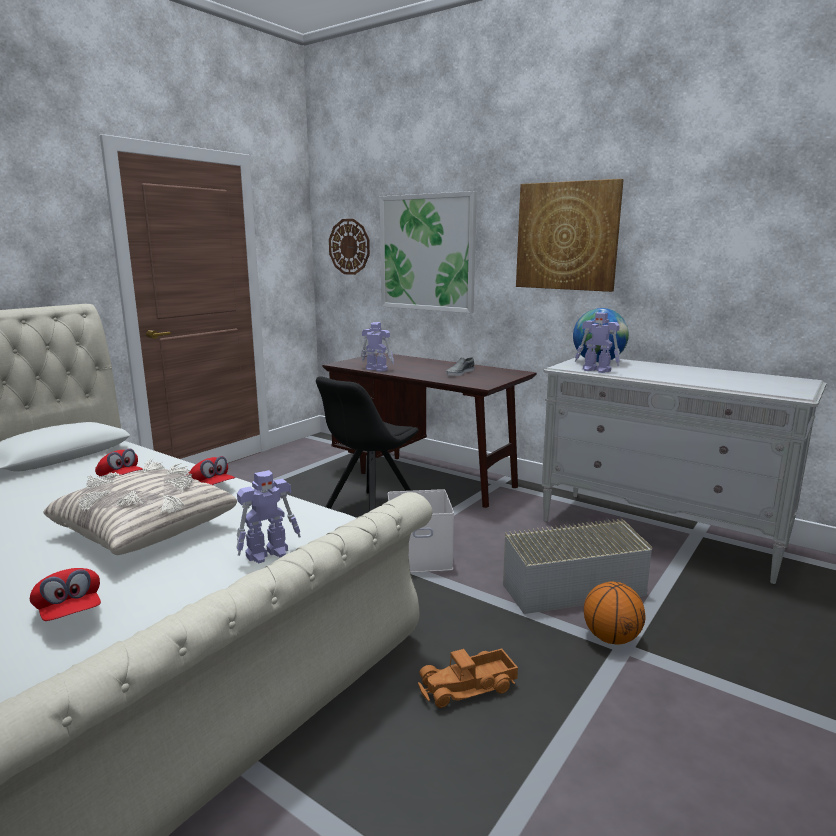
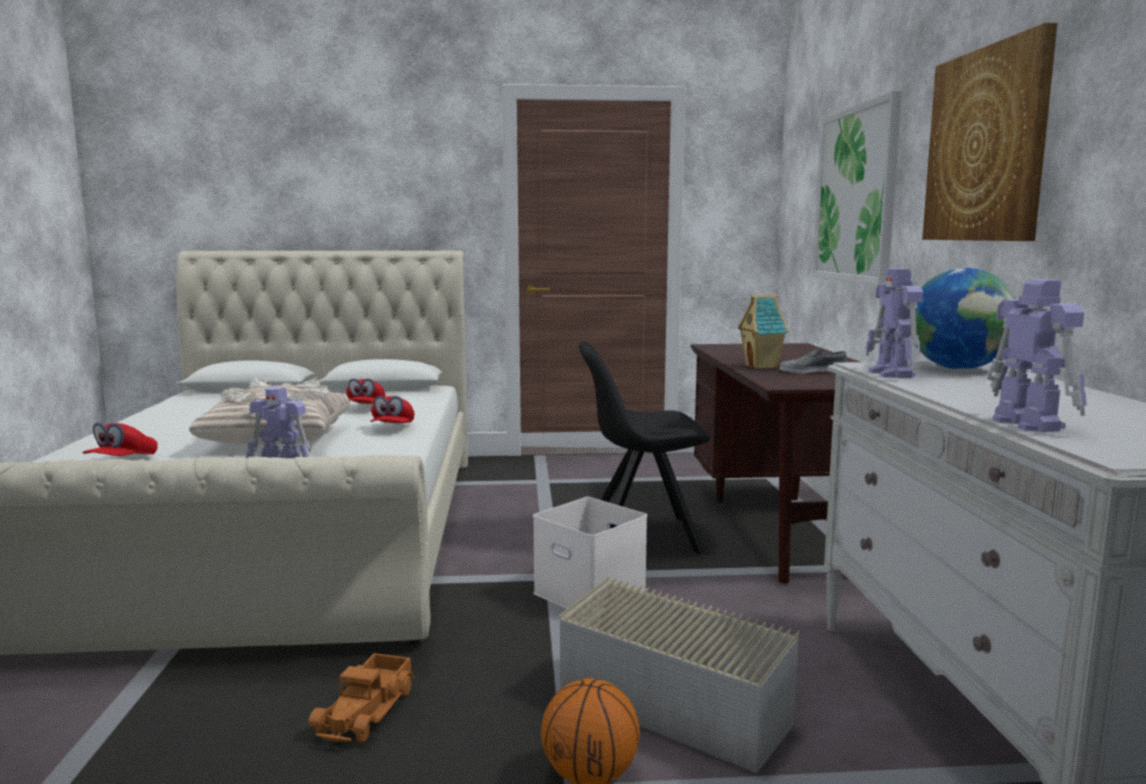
camera: 50 degrees right, 5 degrees down
(349, 246) = (801, 194): wall clock -> none
(376, 369) = (727, 354): toy robot -> toy robot (1026, 423)
(426, 374) = (762, 366): none -> toy house
(468, 687) = (368, 711): toy truck -> toy truck turned 105 degrees counterclockwise

